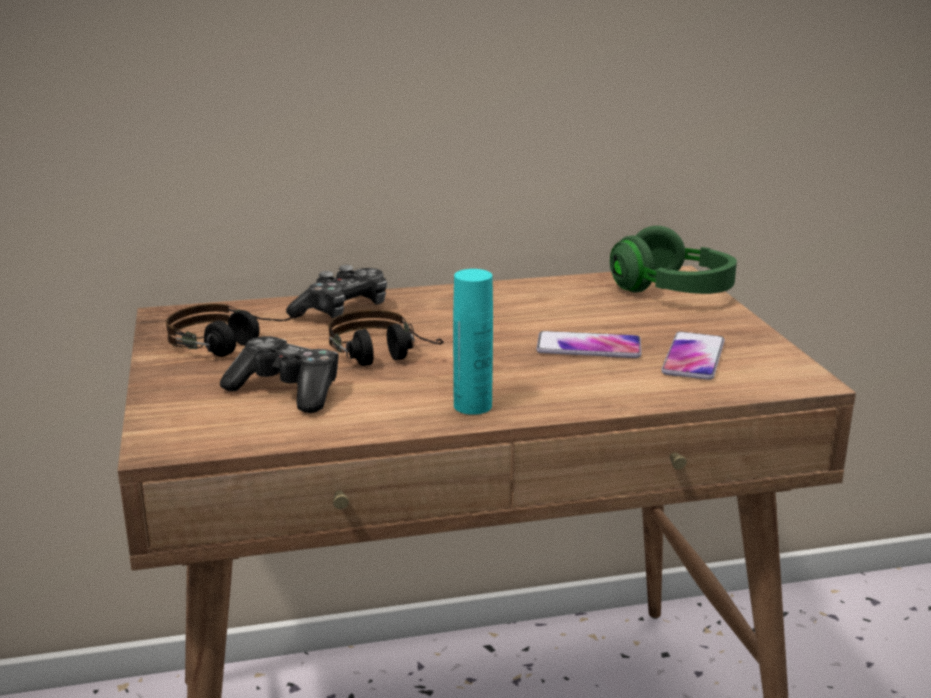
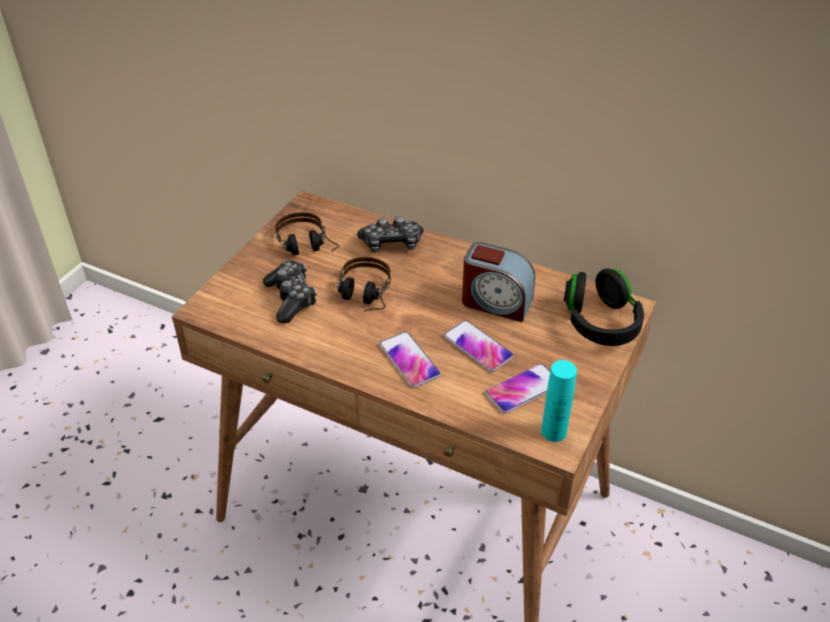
camera: 40 degrees right, 20 degrees up
(472, 406) = (358, 360): turquoise bottle -> turquoise bottle (553, 432)
(533, 383) = (409, 360): none -> phone
(545, 313) = (496, 302): none -> alarm clock
(672, 292) = (600, 323): green headphones -> black headphones

